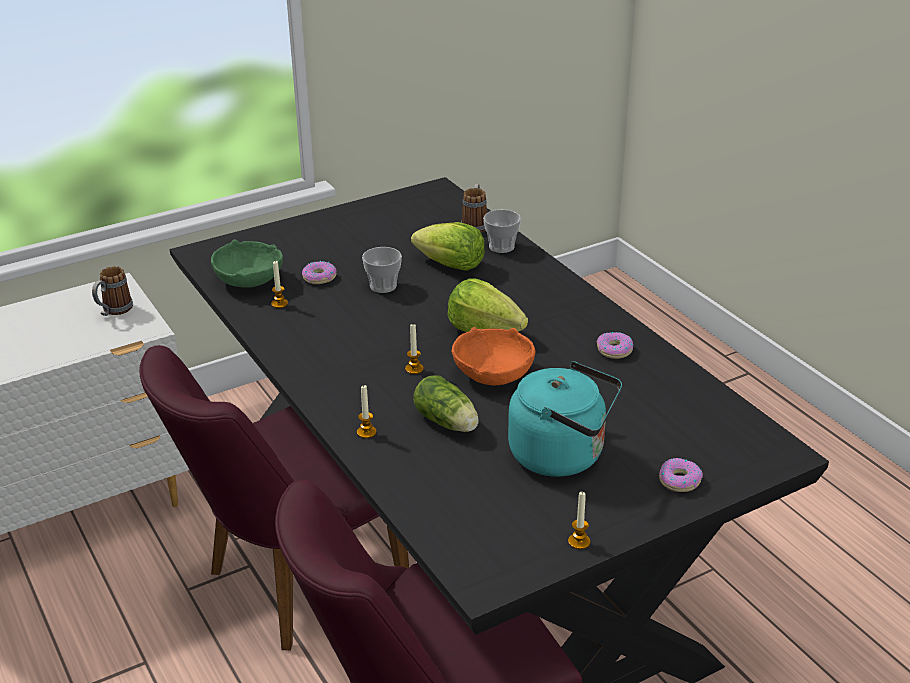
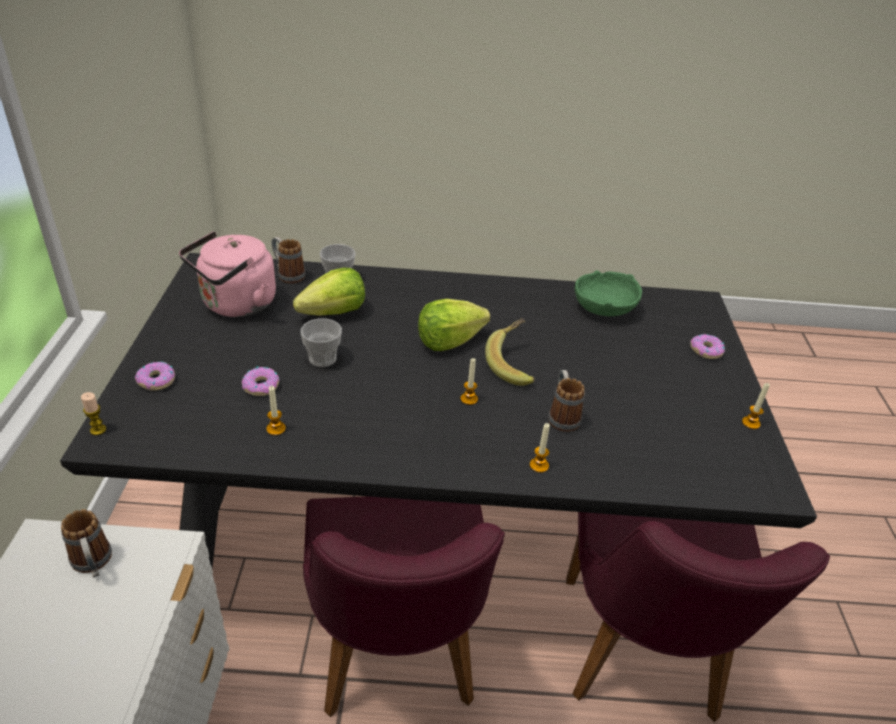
camera: 60 degrees left, 5 degrees up
(208, 246) = (98, 430): none -> candle
(249, 280) = (206, 430): green bowl -> green bowl (603, 308)
(403, 224) = (235, 305): none -> pink kettle
(448, 423) = (562, 416): lettuce -> mug
(494, 374) = (514, 364): orange bowl -> banana
(562, 455) = (645, 383): turquoise kettle -> none
(614, 350) = (533, 302): donut -> donut (156, 381)

